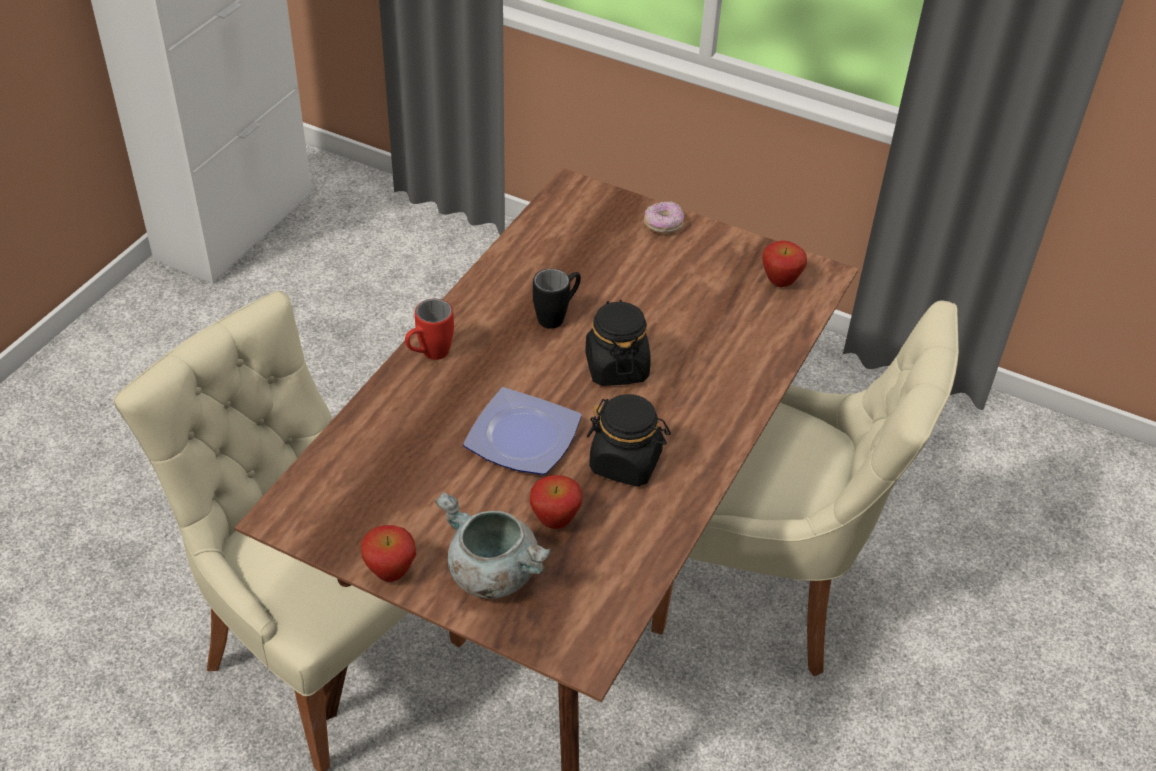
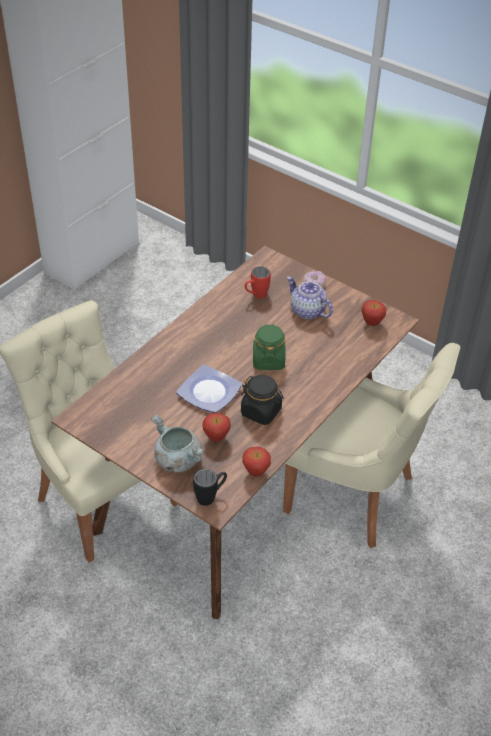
camera: 10 degrees right, 0 degrees up
(390, 573) = (125, 453): apple -> apple (256, 472)
(429, 355) = (168, 343): red mug -> red mug (256, 295)
(557, 316) = (243, 329): black mug -> black mug (210, 496)
(616, 367) = (268, 360): black jar -> green jar
(663, 273) = (307, 311): none -> teapot

